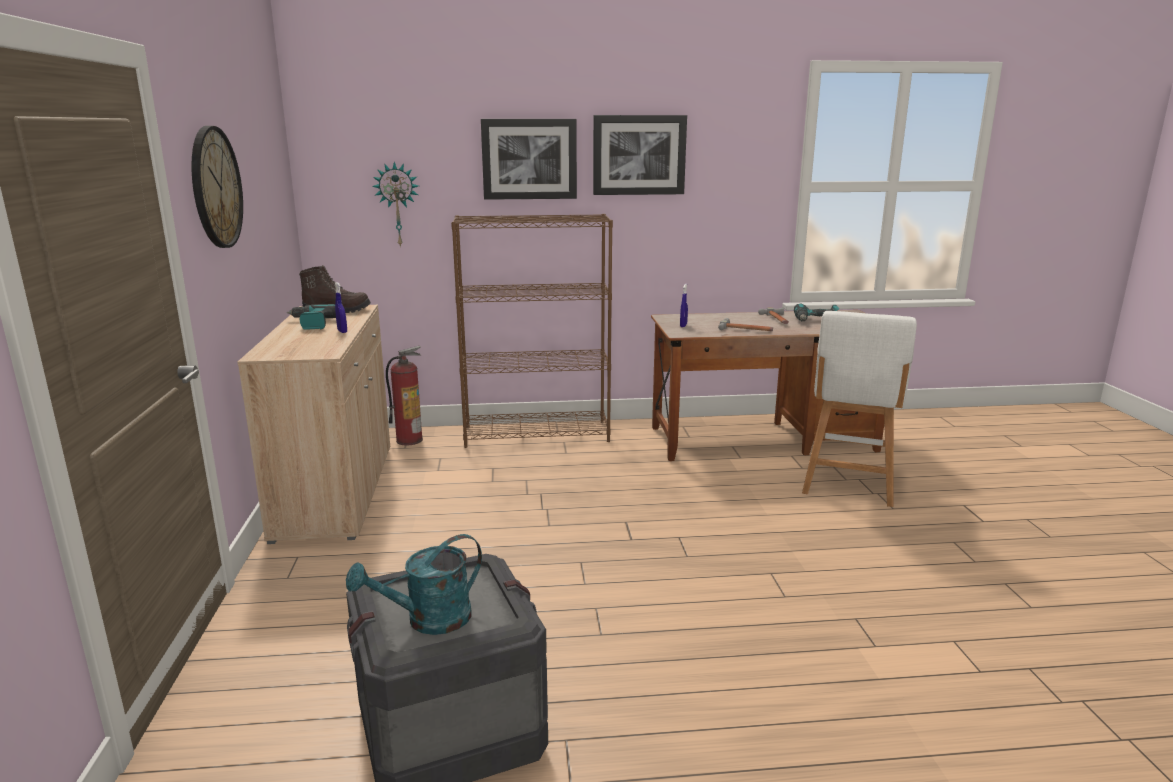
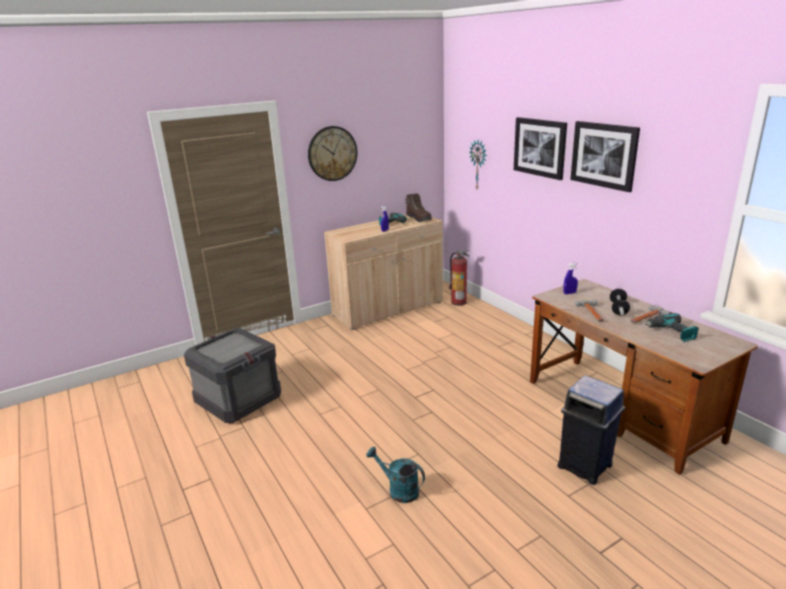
camera: 65 degrees right, 5 degrees up
(428, 621) = (218, 348): turquoise watering can -> turquoise watering can (398, 490)
(537, 434) = (513, 330): brown bookcase -> none
(745, 321) = (618, 309): none -> dumbbell
(848, 485) = (585, 466): white stool -> blue trash can

